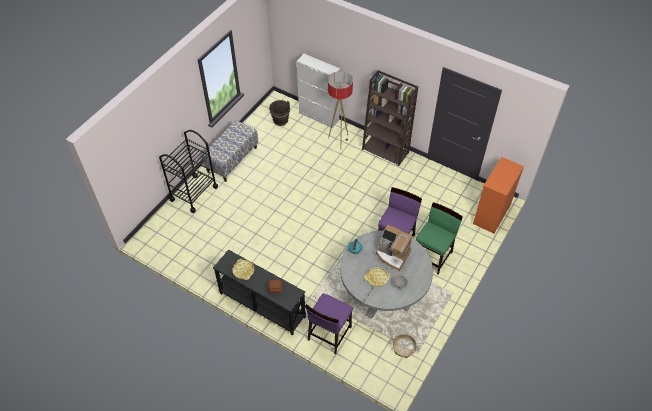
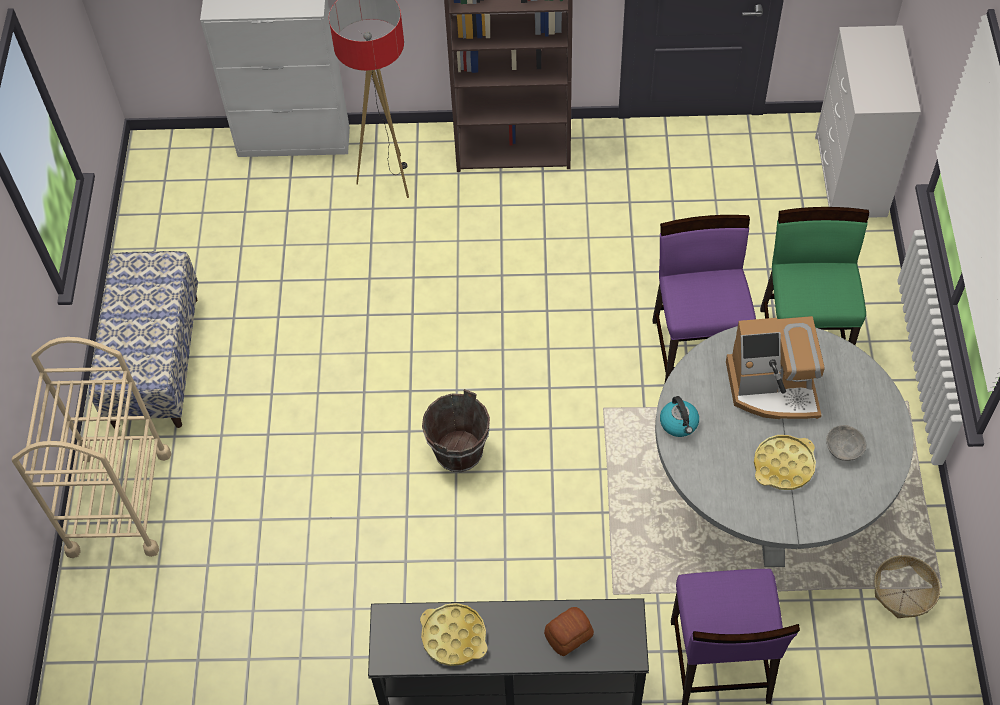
camera: 30 degrees left, 5 degrees up
(194, 193) = (119, 502): black cart -> beige cart
(280, 121) = (206, 199): brown bucket -> brown bucket (459, 452)
(491, 215) = (850, 177): orange dresser -> white dresser

